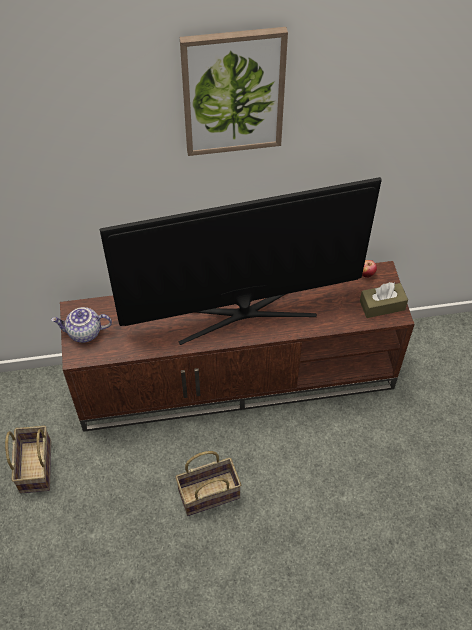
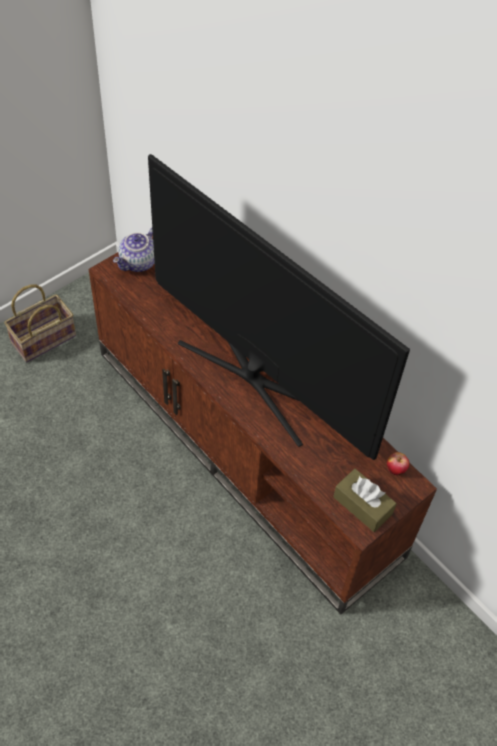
camera: 55 degrees right, 0 degrees up
(84, 333) = (139, 263): teapot -> teapot turned 105 degrees counterclockwise
(210, 492) = (101, 494): basket -> none
(233, 92) = (329, 123): picture -> none

